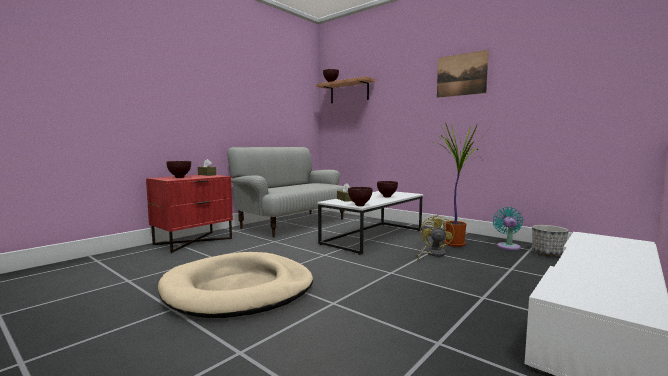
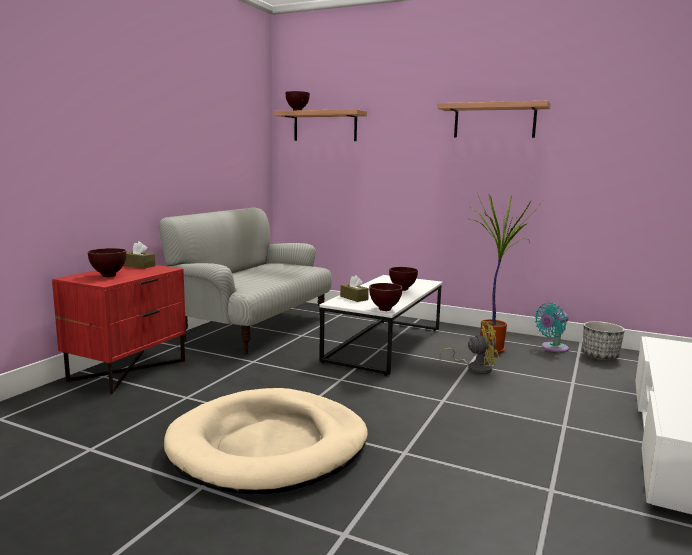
camera: 15 degrees left, 5 degrees up
(432, 254) = (475, 368): yellow fan -> yellow fan turned 90 degrees clockwise
(461, 74) = (494, 121): picture -> shelf
(508, 246) = (552, 348): turquoise fan -> turquoise fan turned 120 degrees counterclockwise

